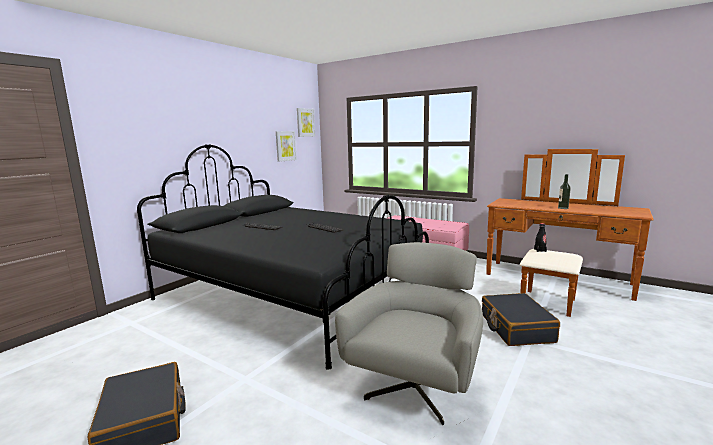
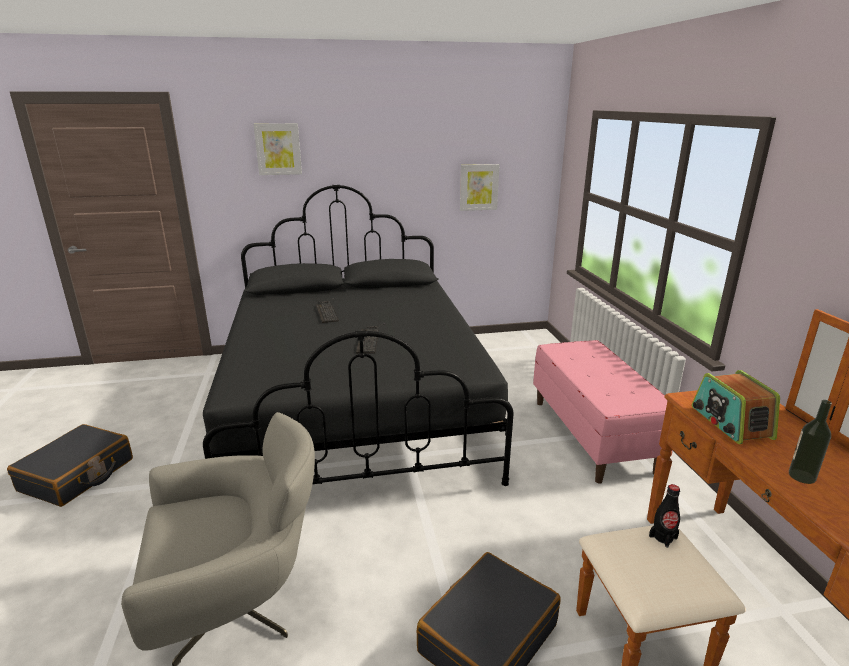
camera: 45 degrees right, 10 degrees up
(305, 122) = (528, 149): picture -> picture (278, 149)
(520, 205) = (730, 423): none -> radio

